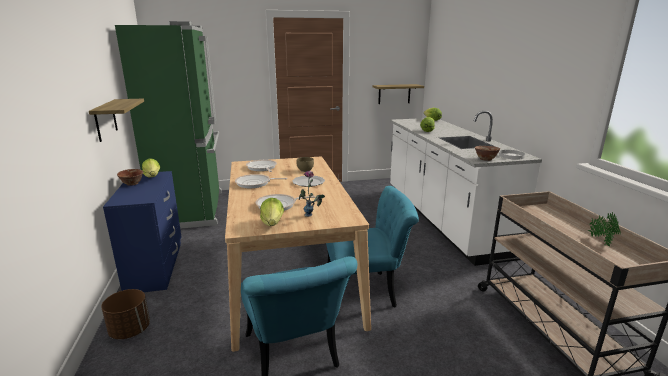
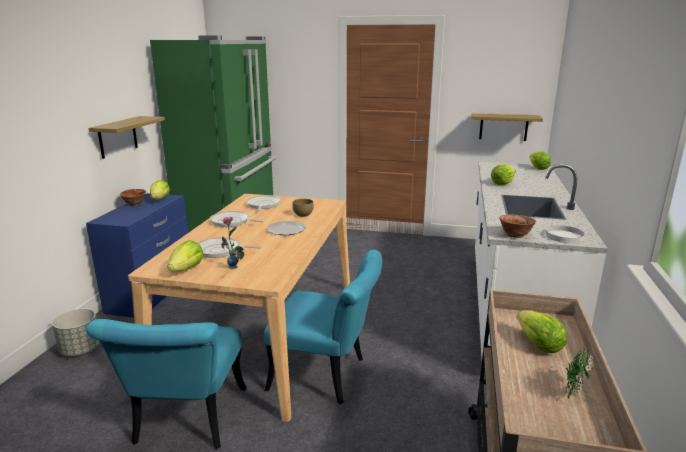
camera: 25 degrees right, 0 degrees up
(130, 330) = (81, 349): brown planter -> grey planter
(553, 222) = (538, 345): none -> lettuce

